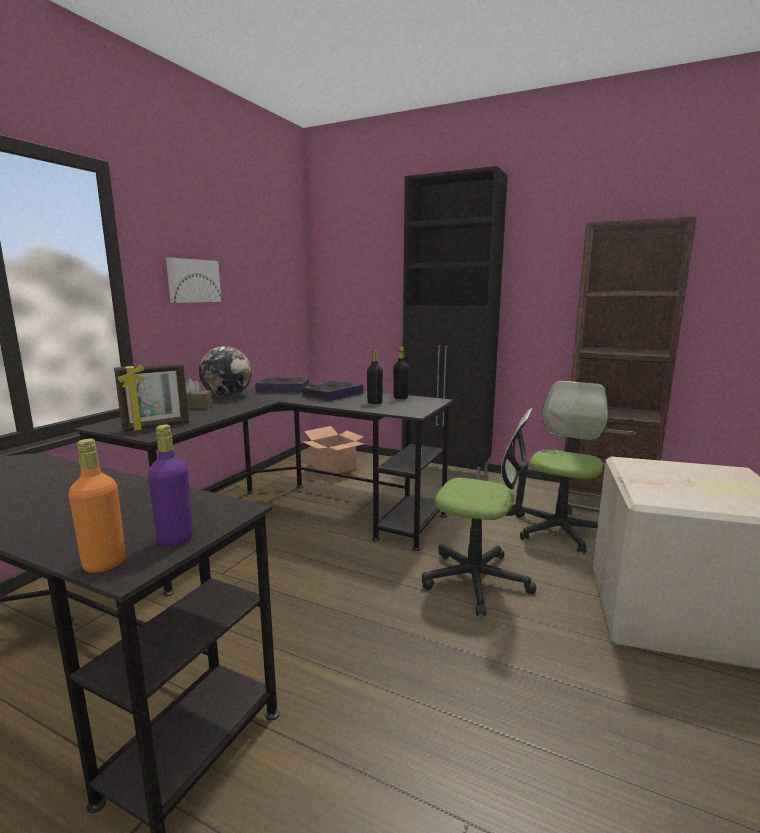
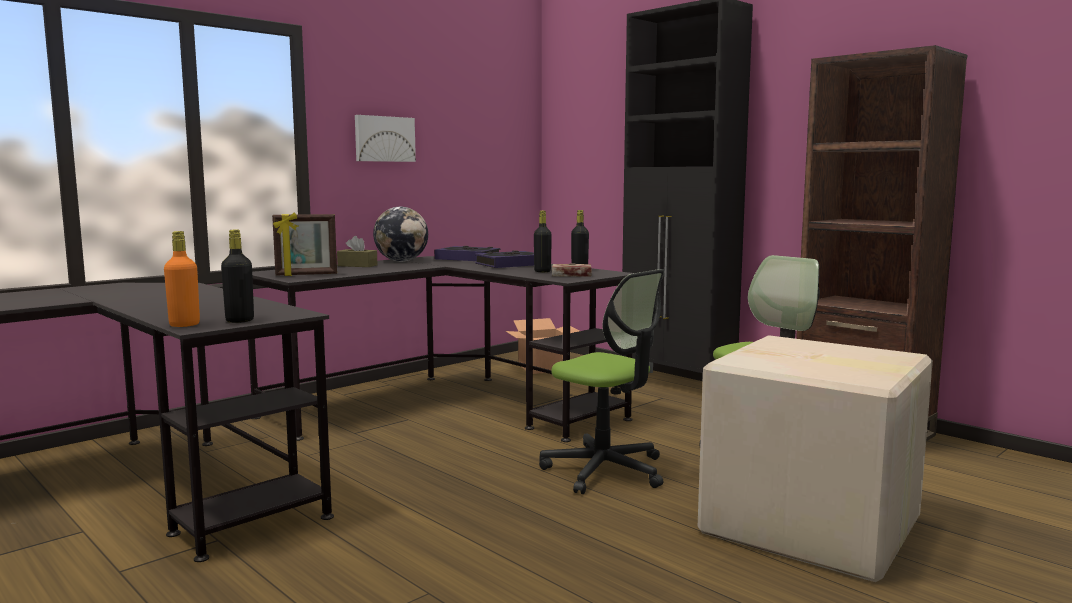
camera: 20 degrees right, 5 degrees down
(175, 539) = (240, 321): purple bottle -> black bottle
(406, 406) = (570, 275): none -> book

